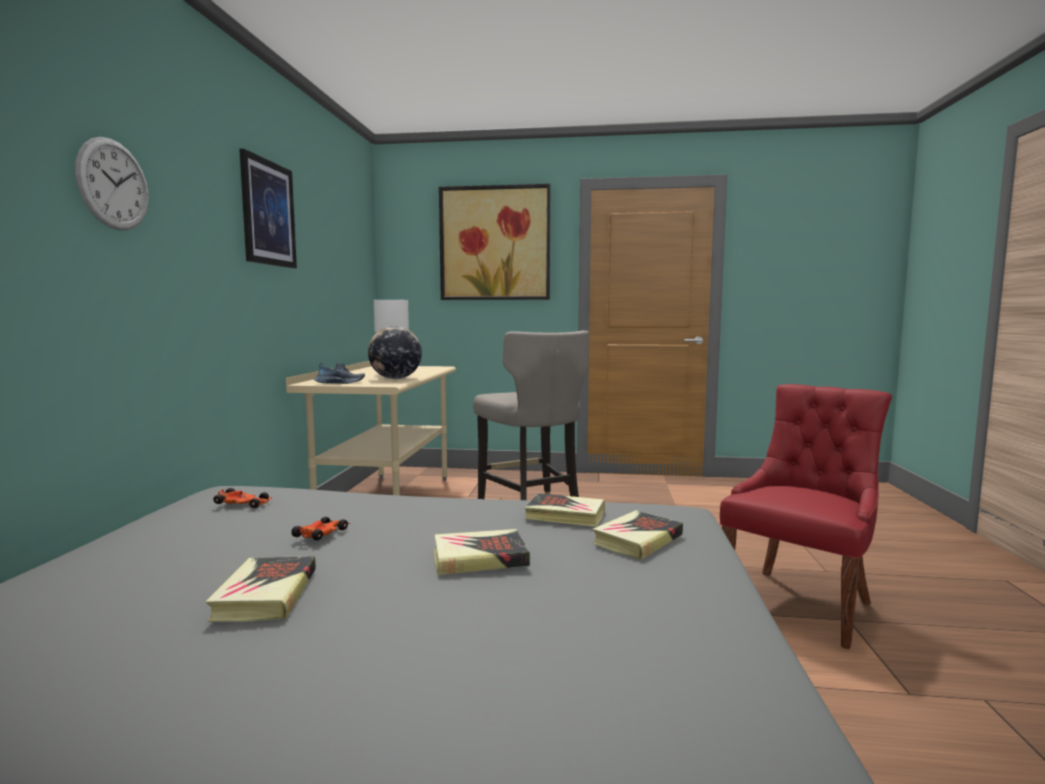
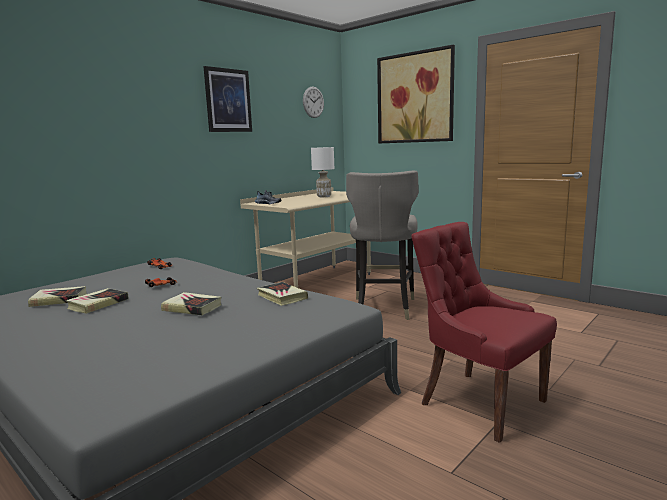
camera: 35 degrees right, 5 degrees up
(113, 184) = (115, 104): wall clock -> wall clock (313, 102)
(395, 379) = (306, 202): globe -> none
(637, 540) = (284, 316): book -> book (59, 300)
(799, 603) = (479, 402): red chair -> red chair turned 120 degrees counterclockwise

